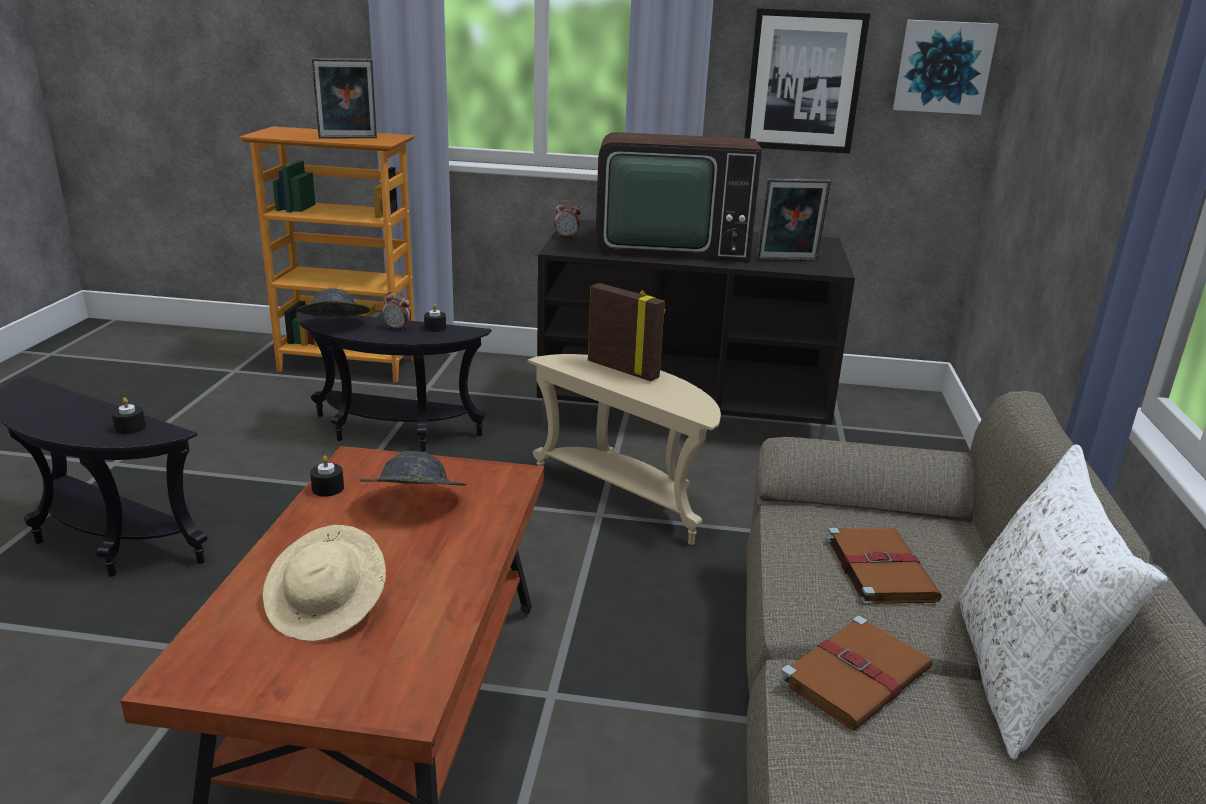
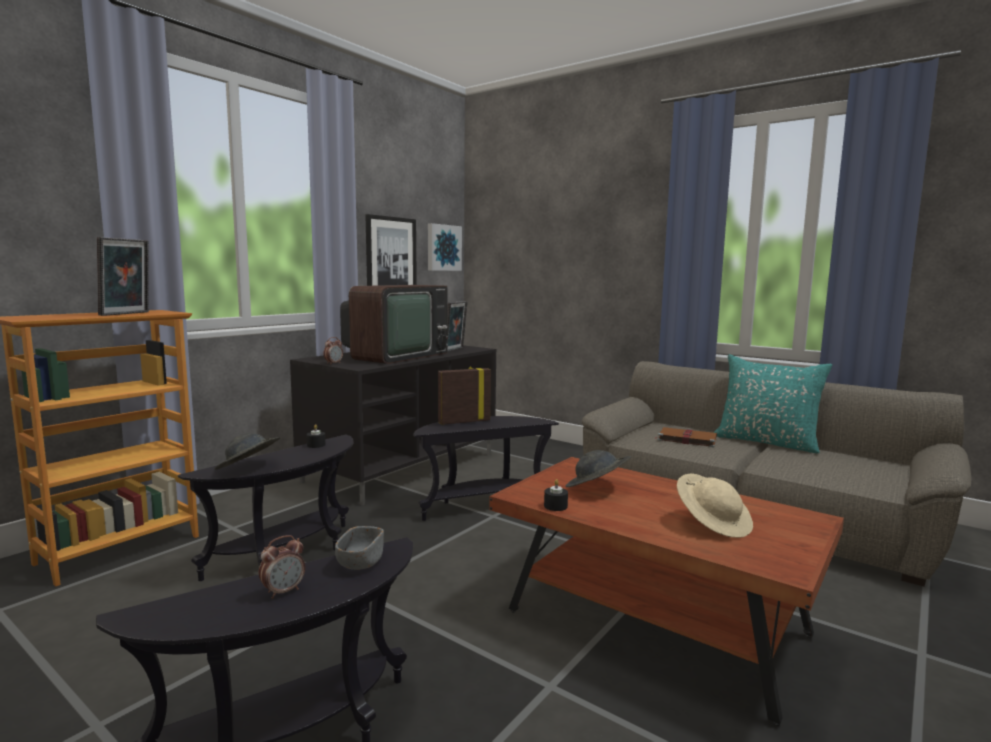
camera: 60 degrees left, 15 degrees down
(130, 428) = (360, 562): black candle -> grey bowl
(397, 328) = (295, 453): alarm clock -> alarm clock (283, 591)
(625, 497) = (482, 505): beige side table -> black side table
(857, 675) = (764, 459): brown book -> none
(1019, 677) = (766, 442): white pillow -> turquoise pillow

